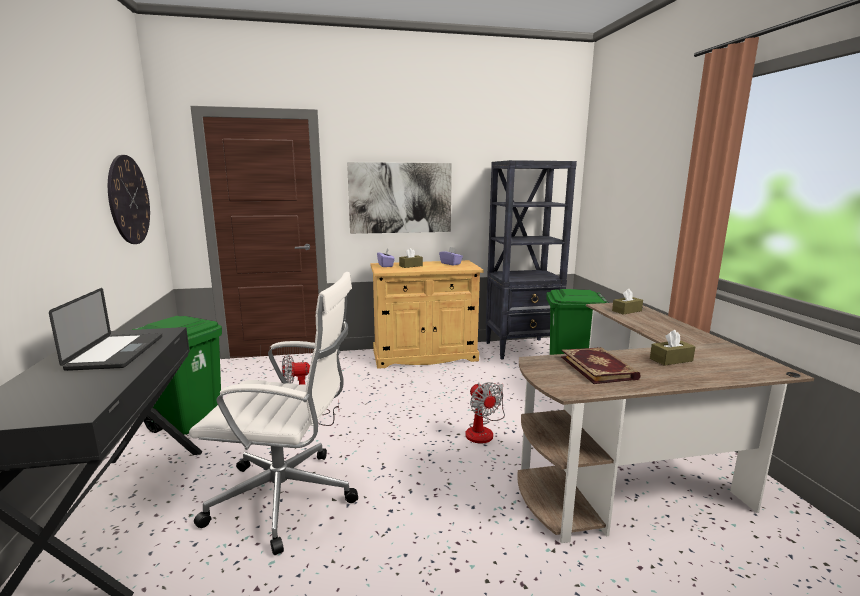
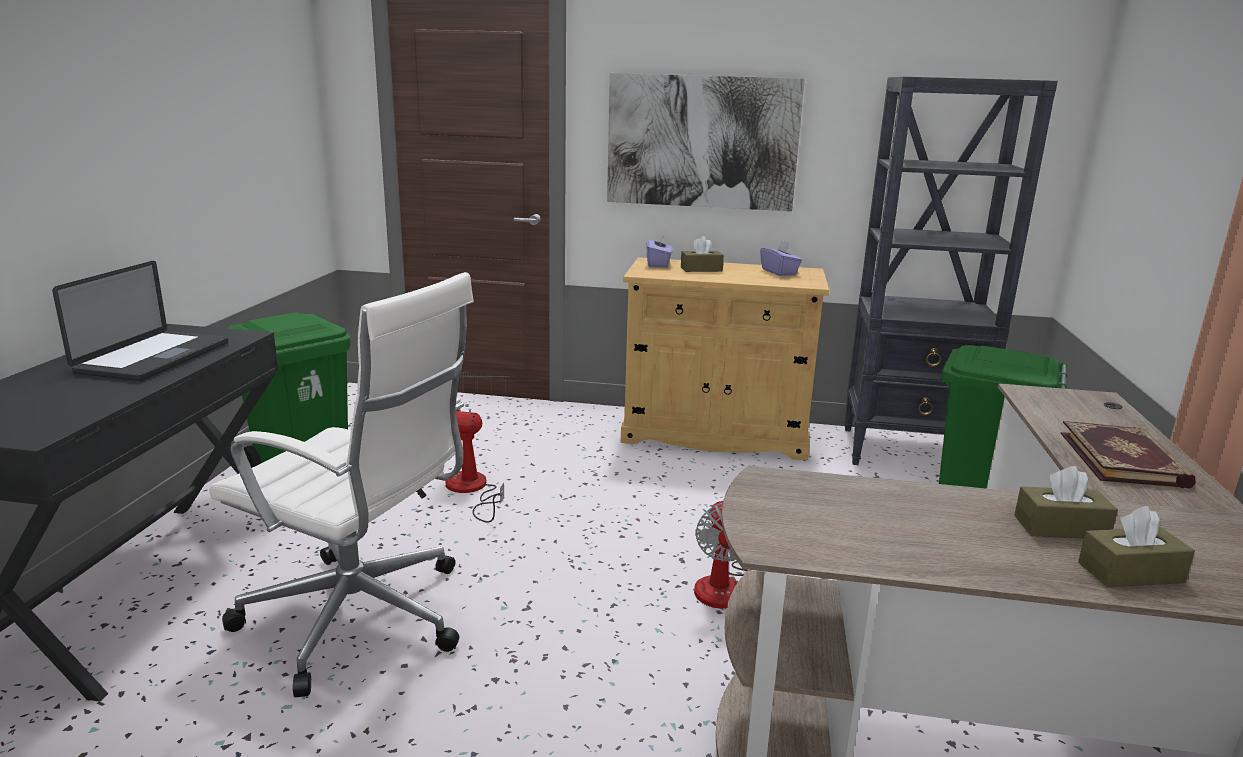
camera: 20 degrees right, 5 degrees up
(129, 200) = (256, 128): wall clock -> none
(599, 368) = (882, 514): book -> book (1124, 459)
(626, 311) = (1074, 410): brown tissue box -> brown tissue box (1130, 572)

